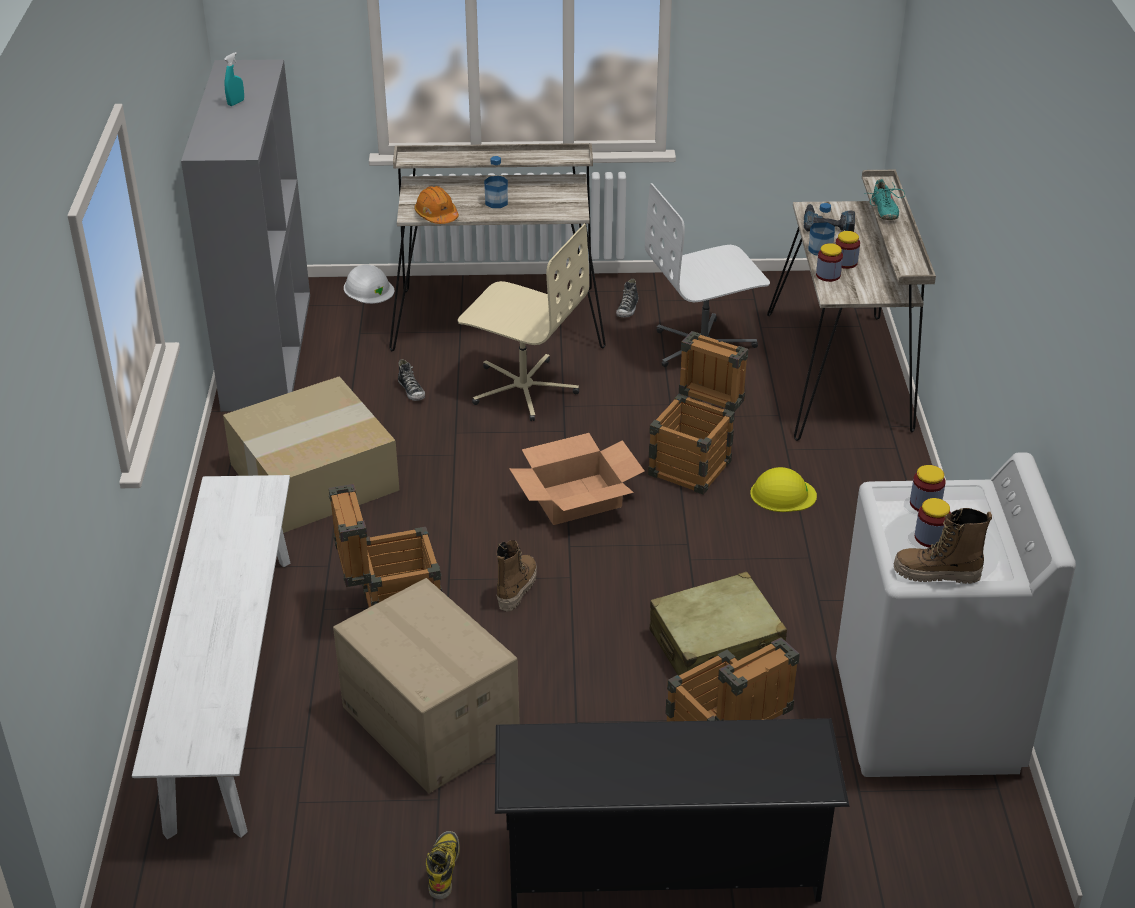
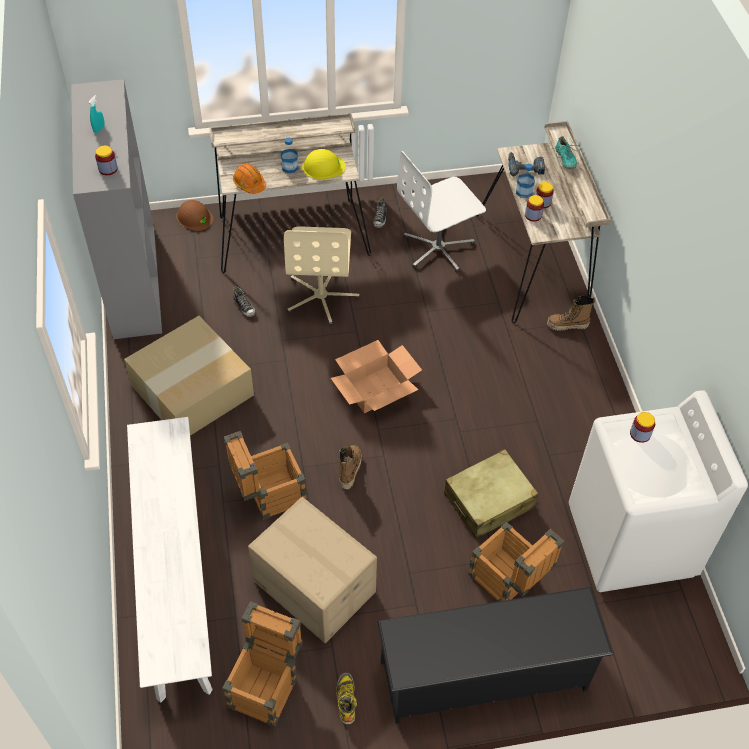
camera: 10 degrees left, 15 degrees up
(368, 289) = (194, 217): white hard hat -> brown hard hat
(523, 388) = (321, 297): beige office chair -> beige office chair turned 75 degrees clockwise
(695, 462) = (449, 349): crate -> crate (267, 685)
(782, 494) = (511, 370): yellow hard hat -> yellow hard hat (323, 167)
(930, 537) = (648, 463): jar -> jar (108, 169)
(936, 574) = (657, 494): boot -> boot (567, 325)

